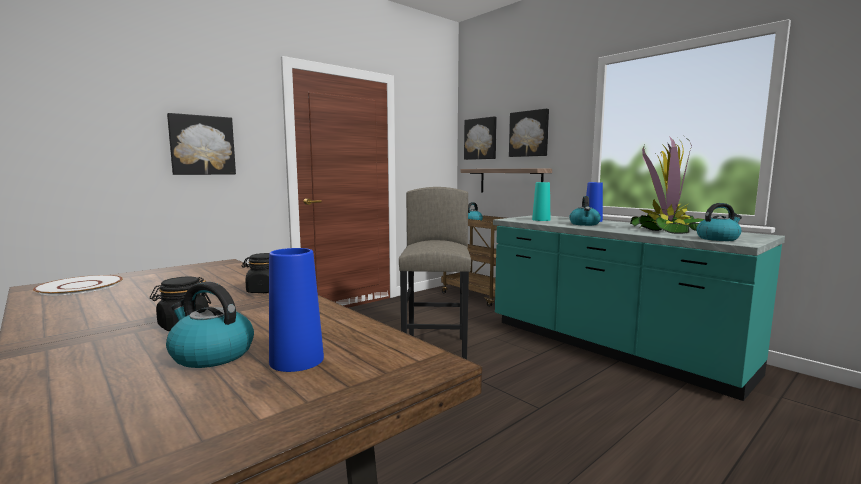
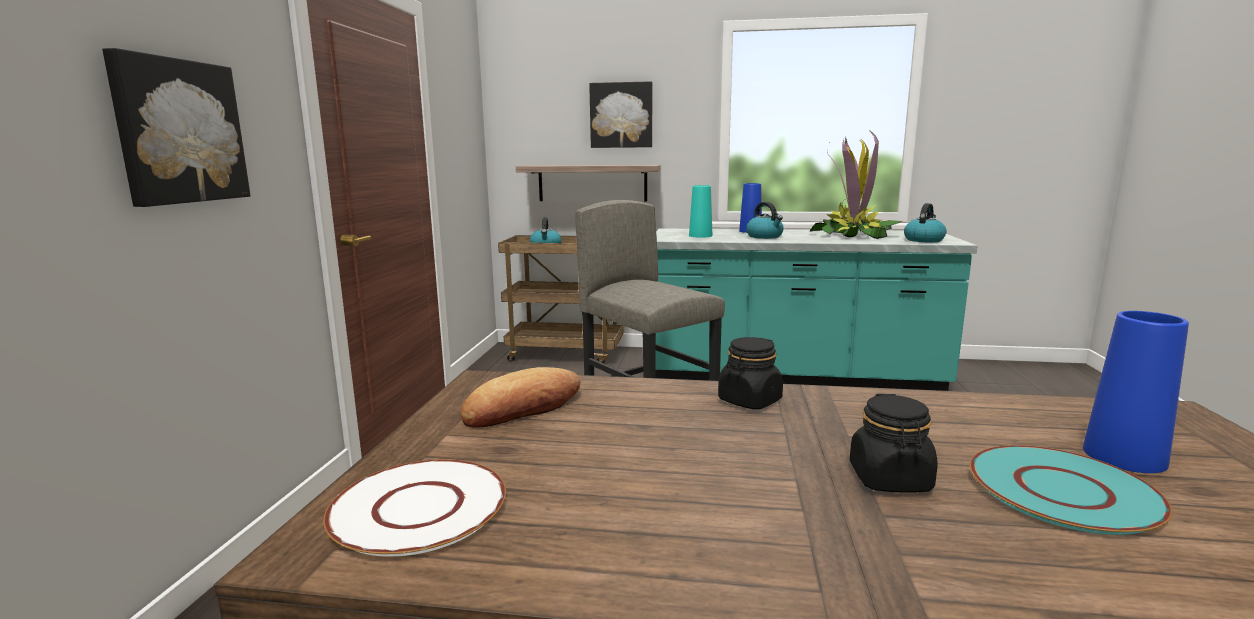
camera: 40 degrees left, 5 degrees up
(199, 272) = (523, 407): none -> bread
(211, 354) = (1063, 490): kettle -> turquoise plate
(481, 139) = (533, 119): picture -> none

